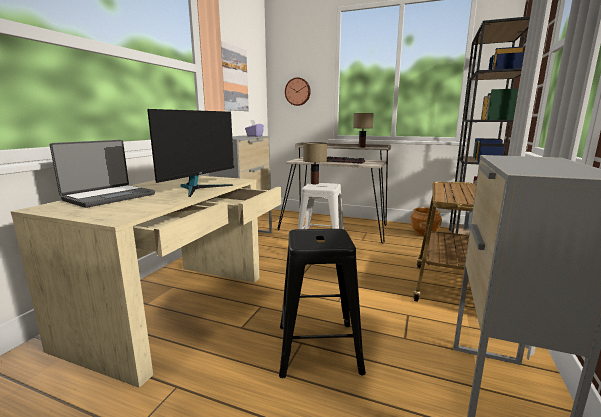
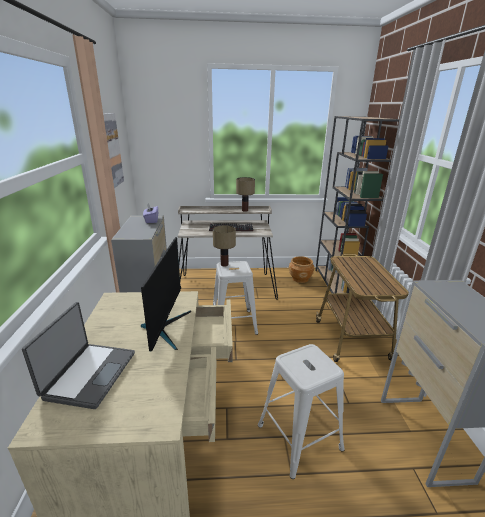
camera: 25 degrees left, 10 degrees up
(298, 91) = (168, 150): wall clock -> none
(318, 348) = (299, 437): black stool -> white stool

